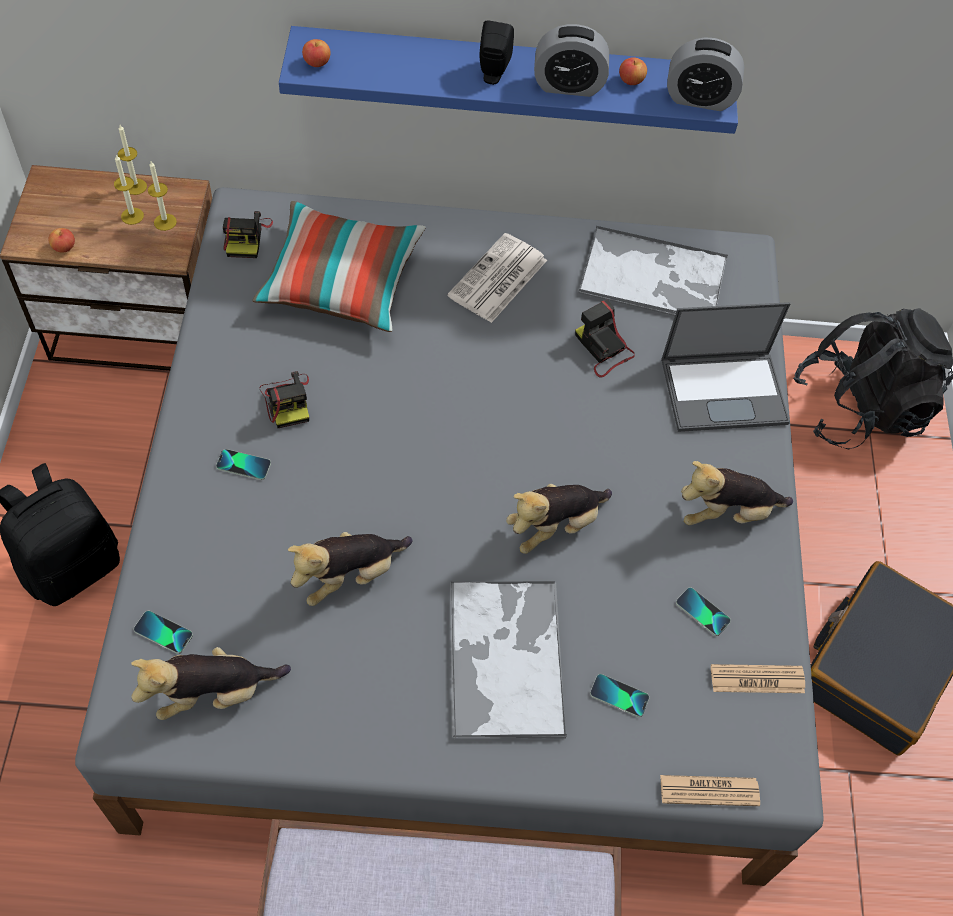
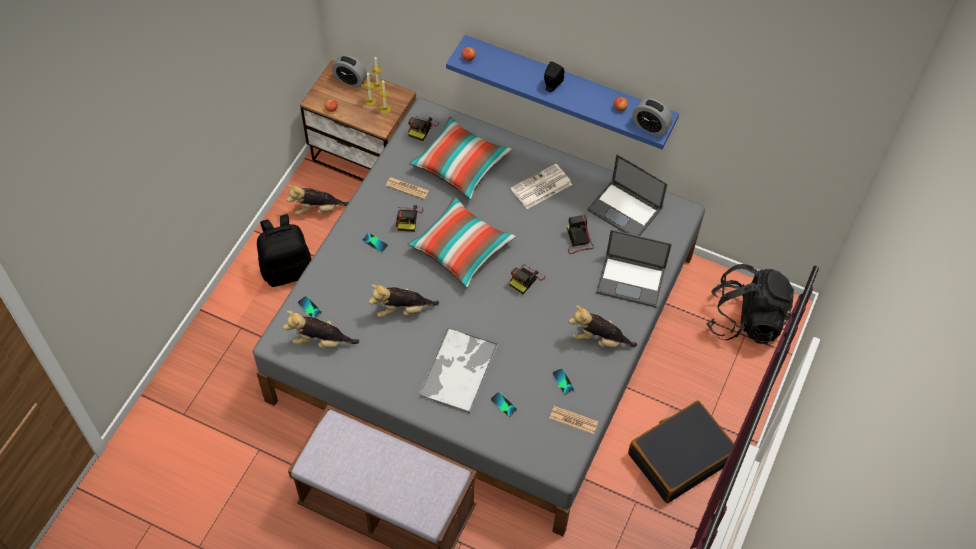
camera: 25 degrees right, 0 degrees up
(408, 427) = (461, 249): none -> pillow
(548, 446) = (526, 279): none -> camera
(554, 526) = (510, 318): plush toy -> plush toy (317, 209)
(568, 85) = (586, 102): alarm clock -> alarm clock (350, 80)
(654, 277) = (625, 210): tray -> laptop
(709, 791) = (525, 459): newspaper -> newspaper (407, 188)

